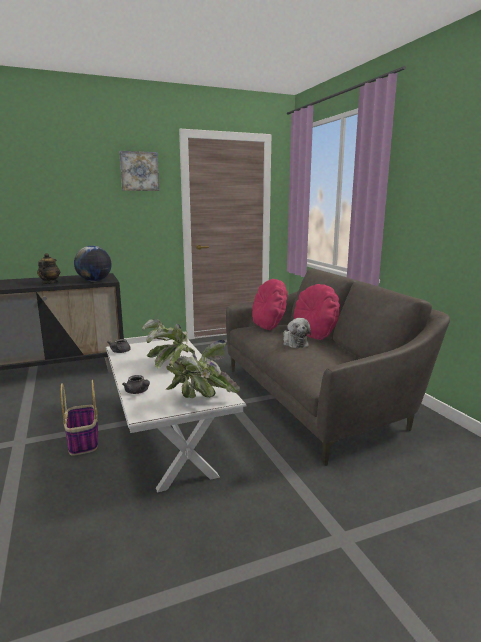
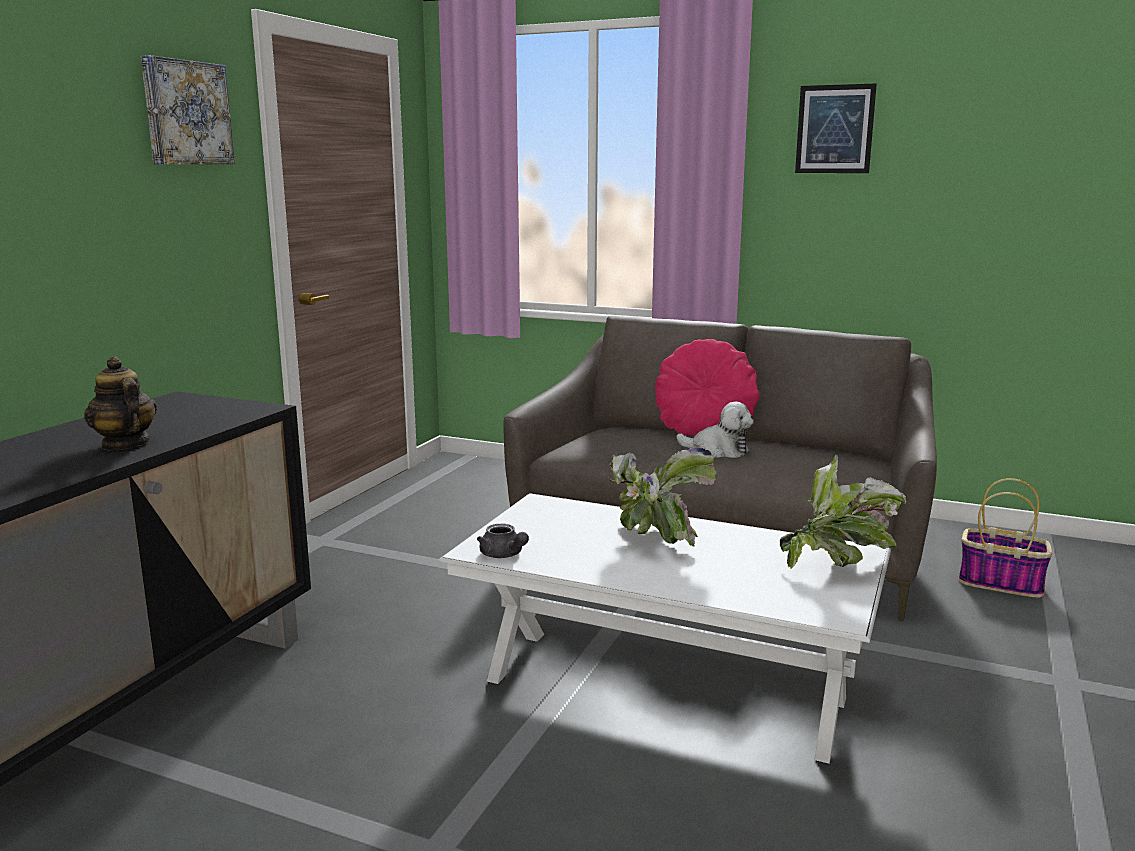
camera: 45 degrees left, 0 degrees up
(83, 442) = (557, 775): basket -> basket (1001, 583)
(94, 281) = (225, 415): globe -> none
(138, 392) = (741, 594): grey teapot -> none
(268, 327) = (604, 439): pink pillow -> none
(437, 163) = (834, 129): none -> picture

